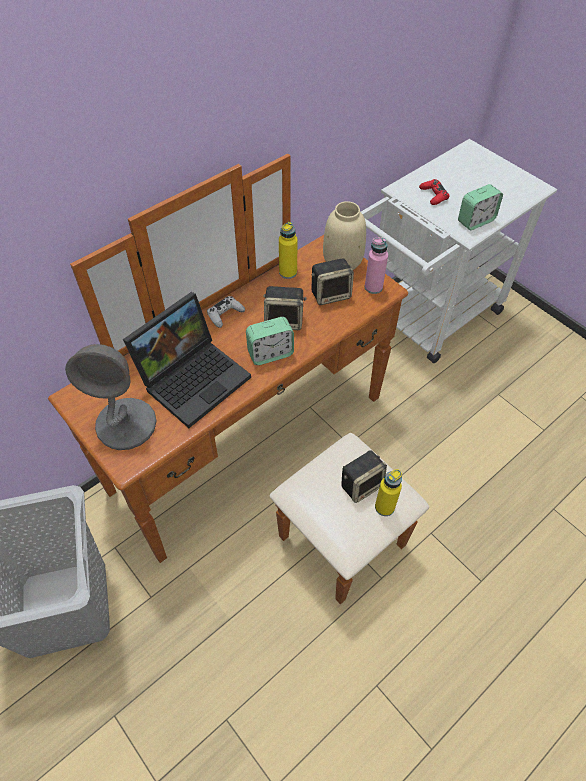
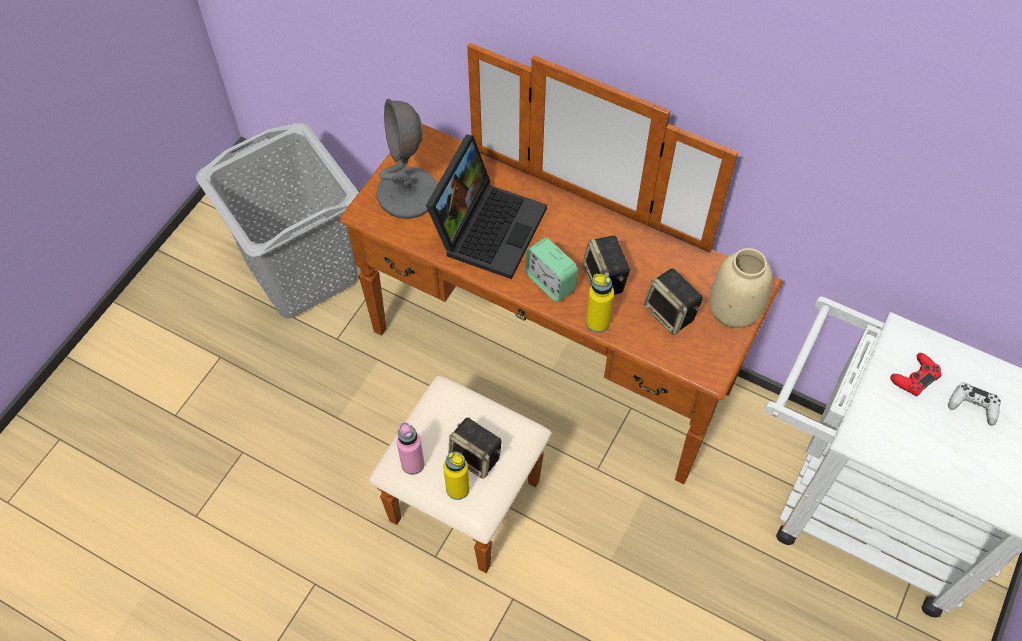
camera: 70 degrees right, 5 degrees up
(194, 377) = (488, 226): laptop -> laptop turned 90 degrees counterclockwise
(225, 314) = (585, 221): white game controller -> white game controller (973, 406)
(288, 272) = (683, 258): yellow bottle -> yellow bottle (597, 322)
(373, 287) = (706, 355): pink bottle -> pink bottle (413, 464)
(475, 221) = (891, 443): alarm clock -> none

